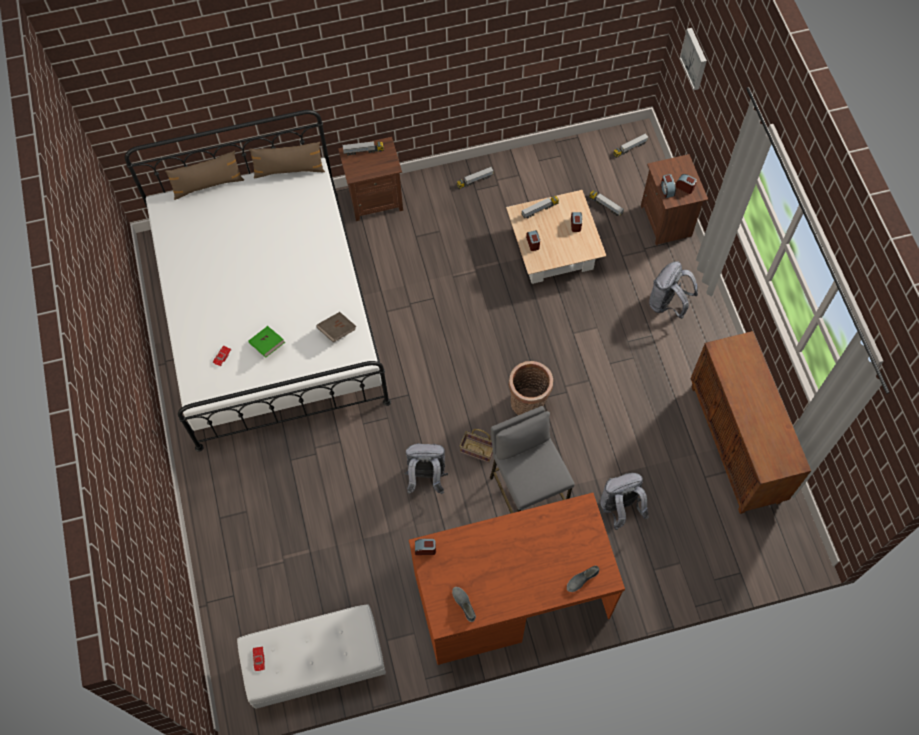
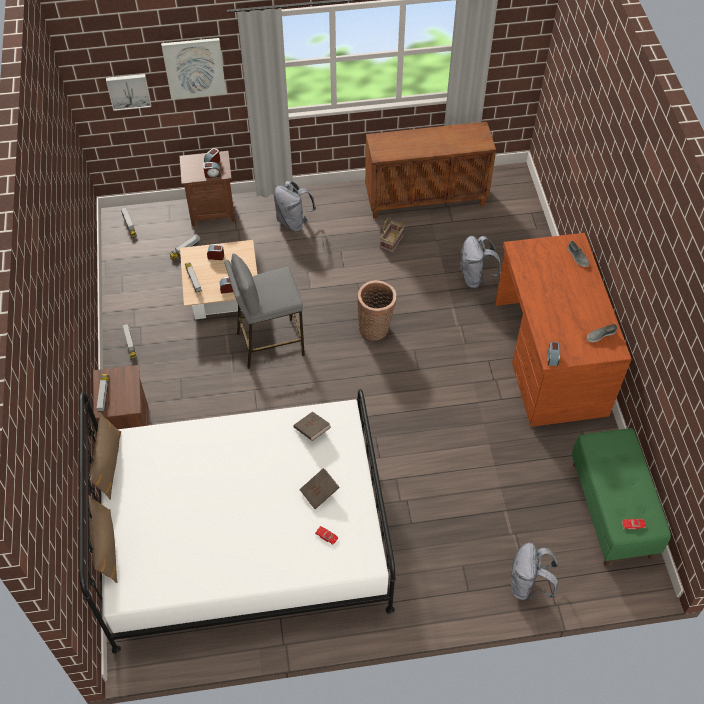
camera: 85 degrees left, 10 degrees down
(267, 345) = (319, 493): green book -> brown book
(316, 664) = (612, 510): white bench -> green bench
(426, 477) = (438, 410): grey backpack -> grey backpack (528, 585)
(476, 451) = (416, 370): basket -> basket (392, 242)
(527, 495) = (460, 338): grey stool -> grey stool (270, 343)
(726, 103) = (194, 68): none -> picture

